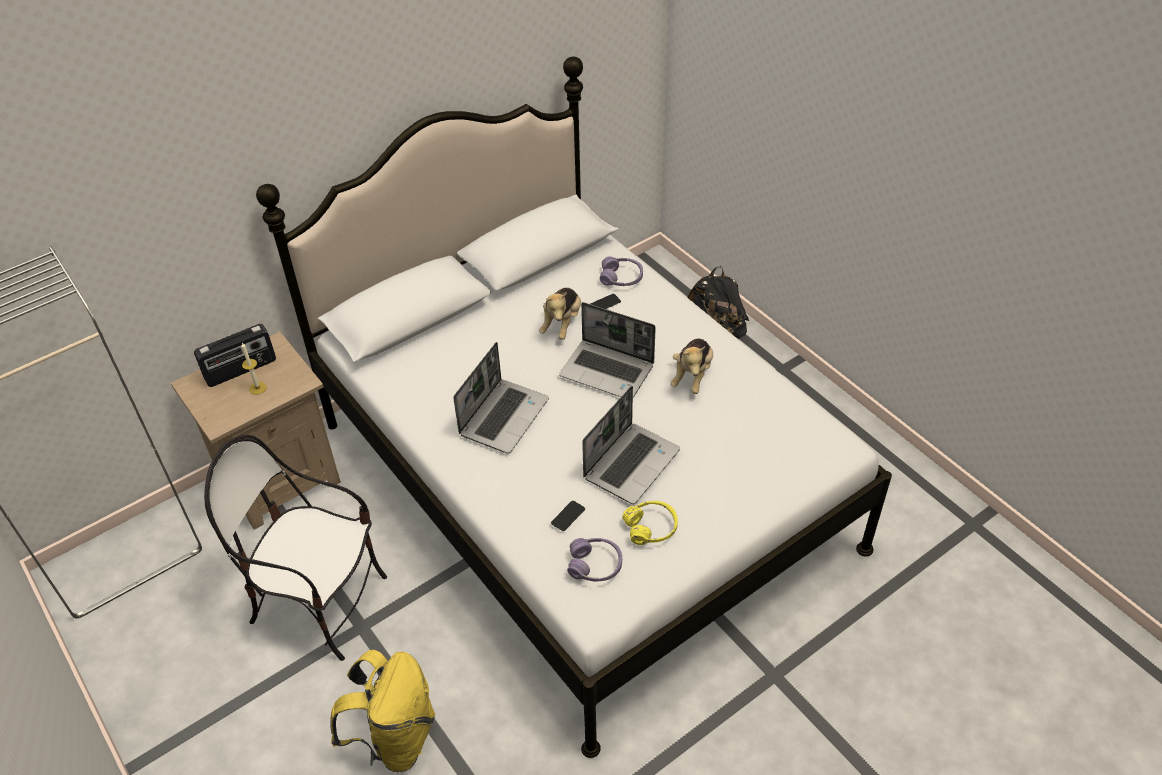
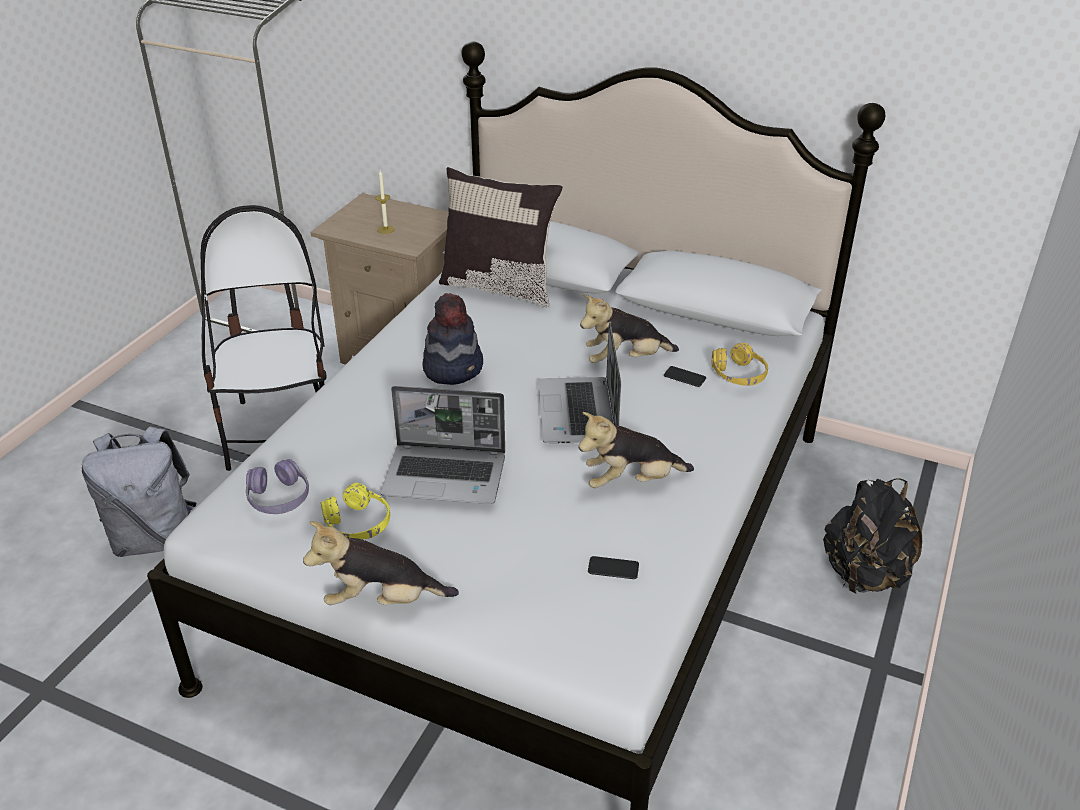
camera: 60 degrees right, 10 degrees down
(241, 370) = (400, 215): radio -> none
(395, 738) = (155, 538): yellow backpack -> grey backpack
(412, 352) = (499, 287): none -> pillow
(504, 416) = (454, 368): laptop -> hat
(568, 516) = (338, 455): phone -> phone (613, 568)
(621, 278) = (738, 375): purple headphones -> yellow headphones
(730, 539) = (382, 600): none -> plush toy

